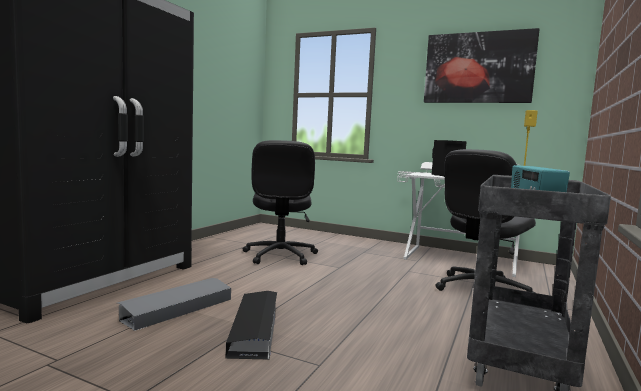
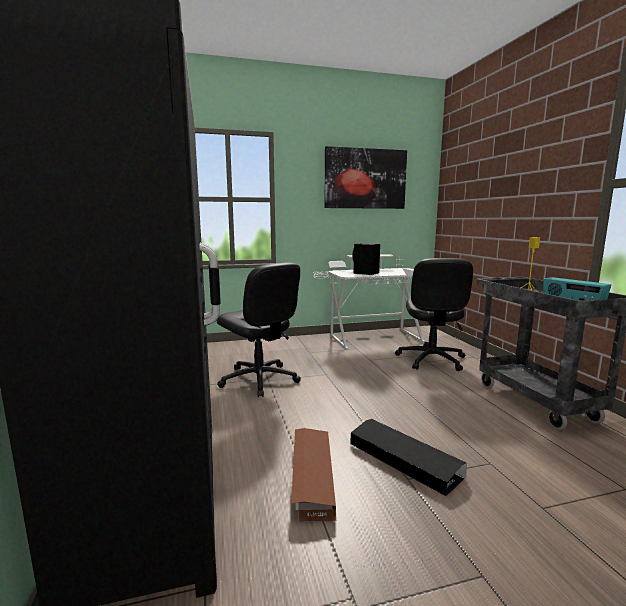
camera: 40 degrees left, 5 degrees up
(177, 309) = (312, 477): grey storage box -> brown storage box

